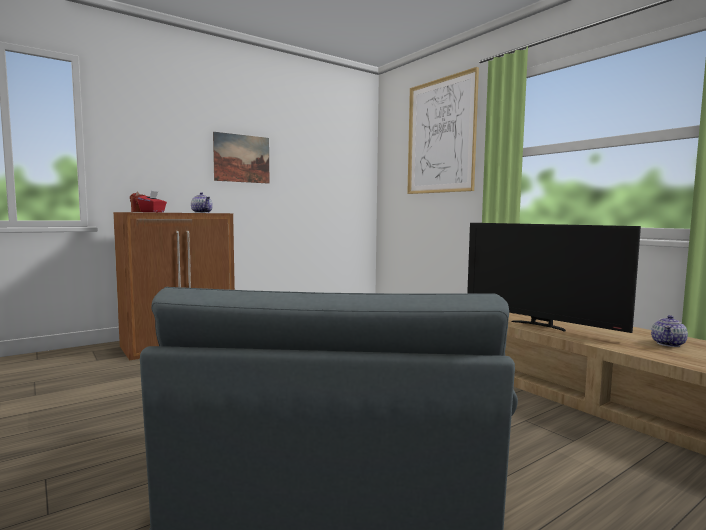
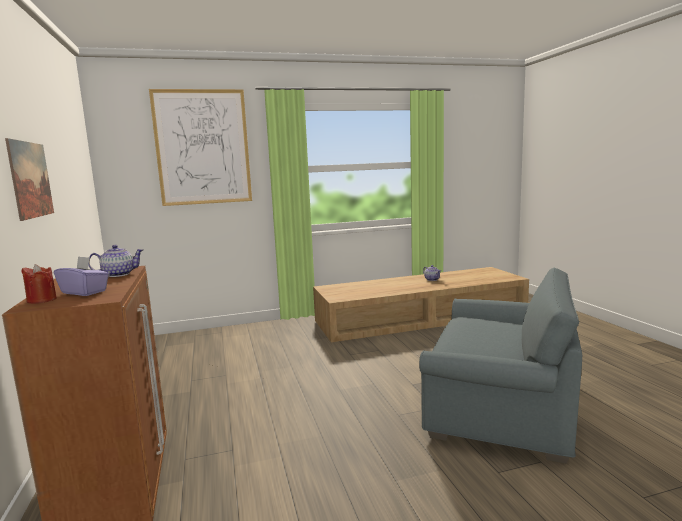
camera: 70 degrees left, 5 degrees up
(153, 212) = (85, 292): red tissue box -> purple tissue box
(540, 325) = (383, 291): television -> none

